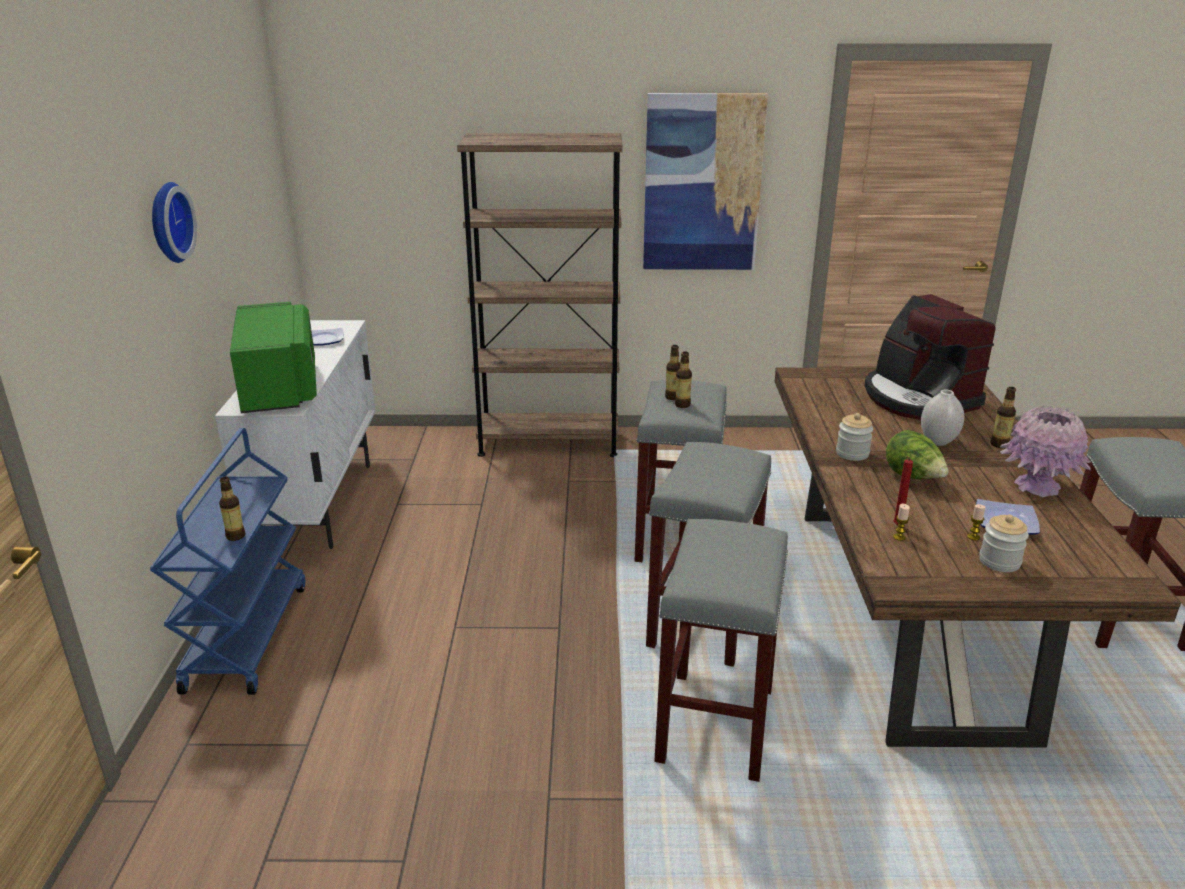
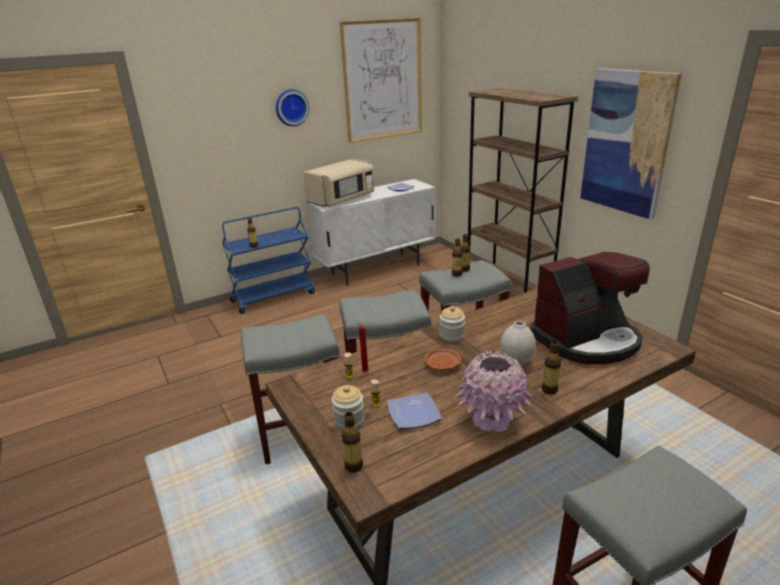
camera: 60 degrees right, 0 degrees up
(241, 143) = (383, 80): none -> picture
(280, 387) = (342, 199): green microwave -> beige microwave
(913, 477) = (442, 364): lettuce -> brown plate
(918, 398) = (587, 340): coffee machine -> coffee machine turned 150 degrees counterclockwise
(1089, 580) = (353, 466): none -> bottle

